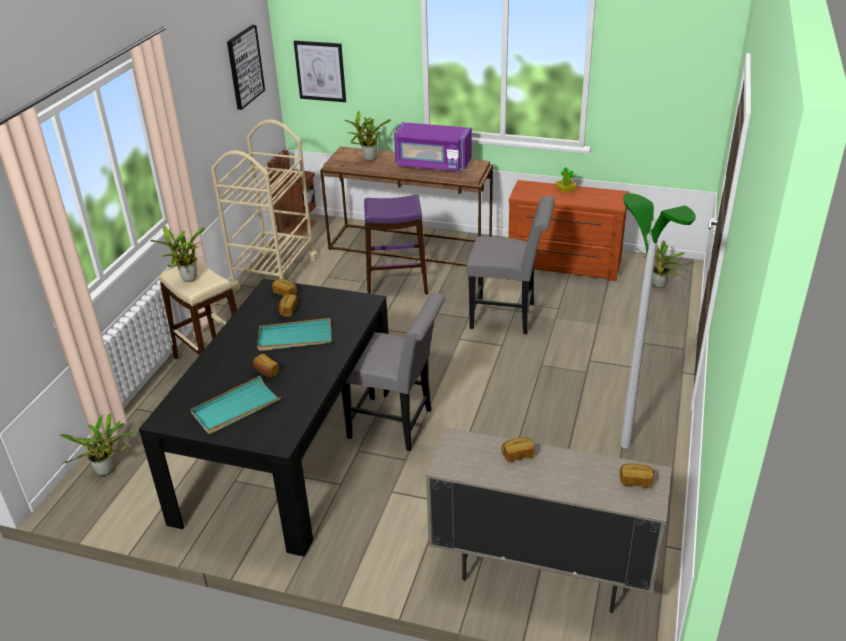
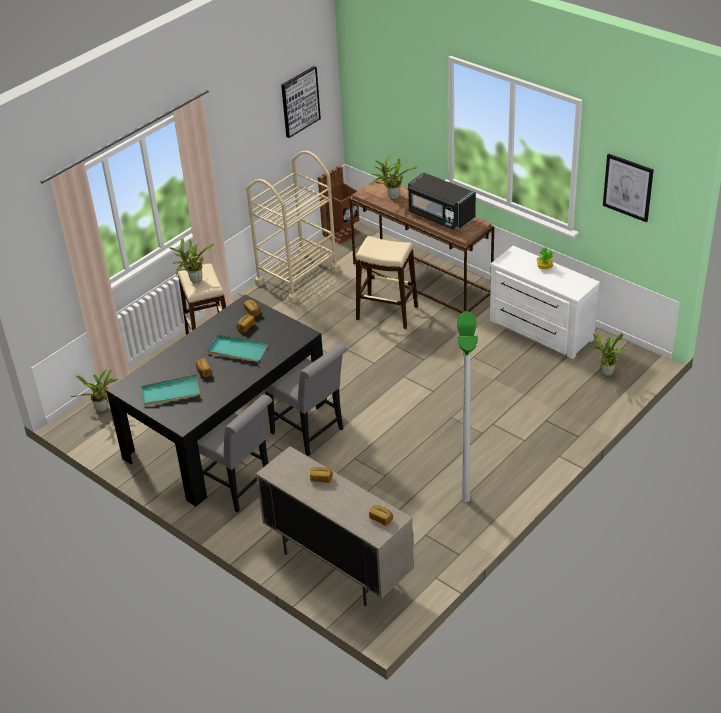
camera: 25 degrees right, 5 degrees up
(320, 71) = (372, 109): picture -> picture (628, 187)
(397, 284) = (387, 313): purple stool -> beige stool
(433, 164) = (440, 216): purple microwave -> black microwave
(508, 316) = (456, 367): grey chair -> grey chair (238, 487)
(564, 265) = (539, 331): brown dresser -> white dresser

